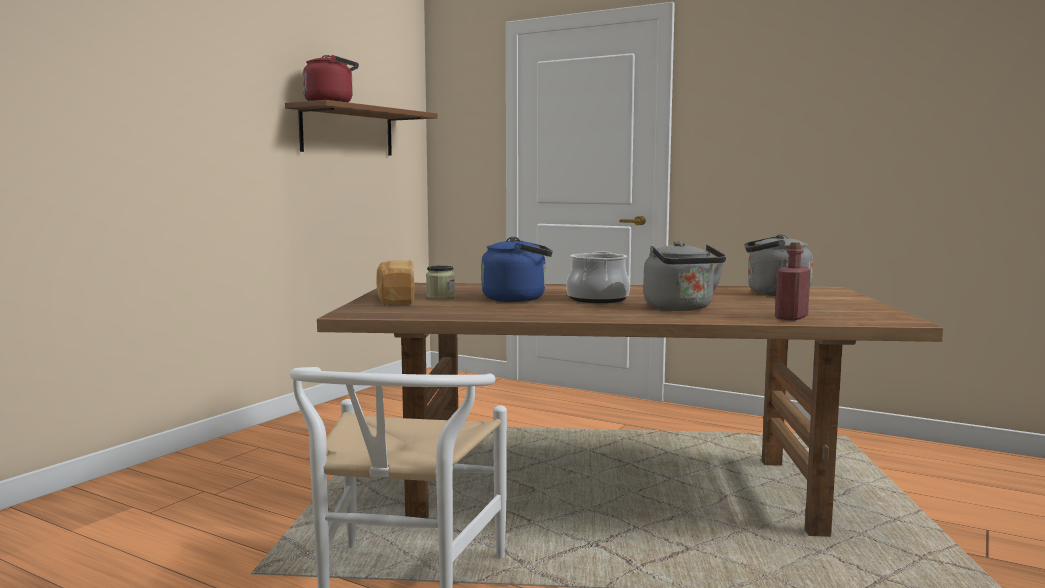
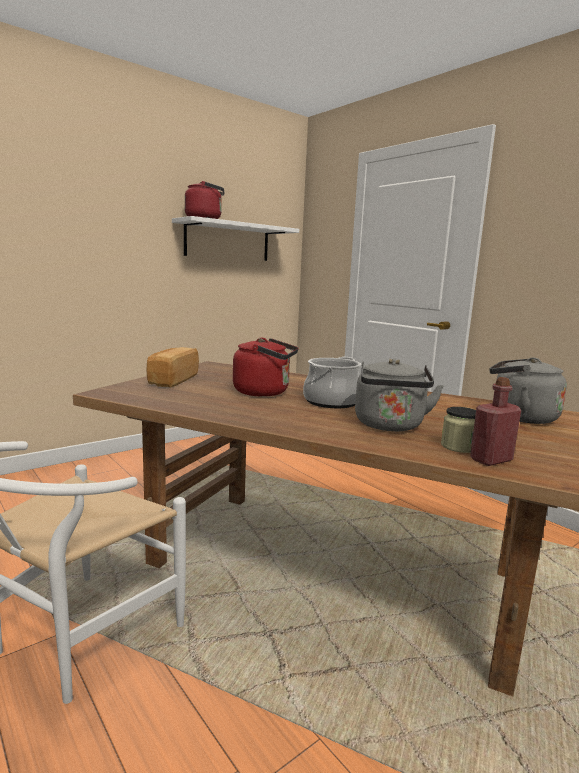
camera: 20 degrees right, 5 degrees up
(347, 131) = (227, 241): brown shelf -> white shelf
(440, 297) = (209, 382): jar -> jar (459, 447)
(518, 299) = (265, 392): blue kettle -> red kettle

